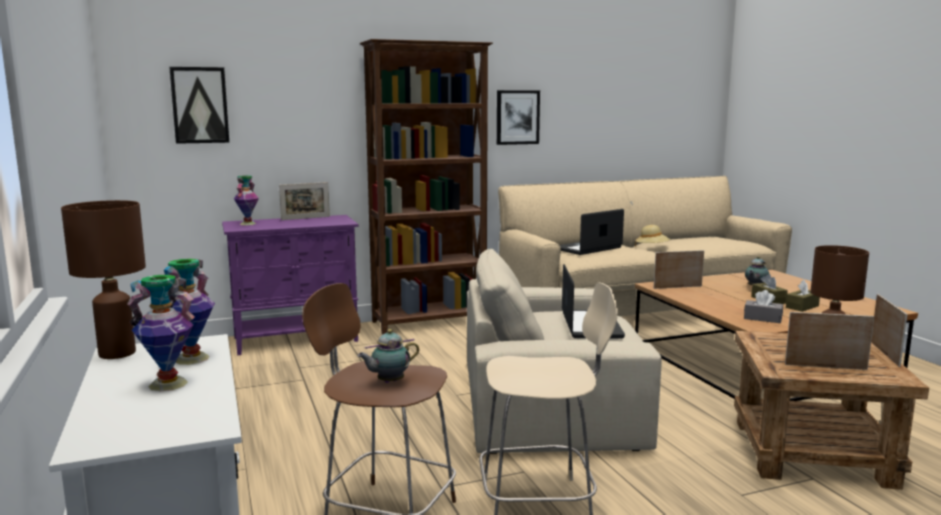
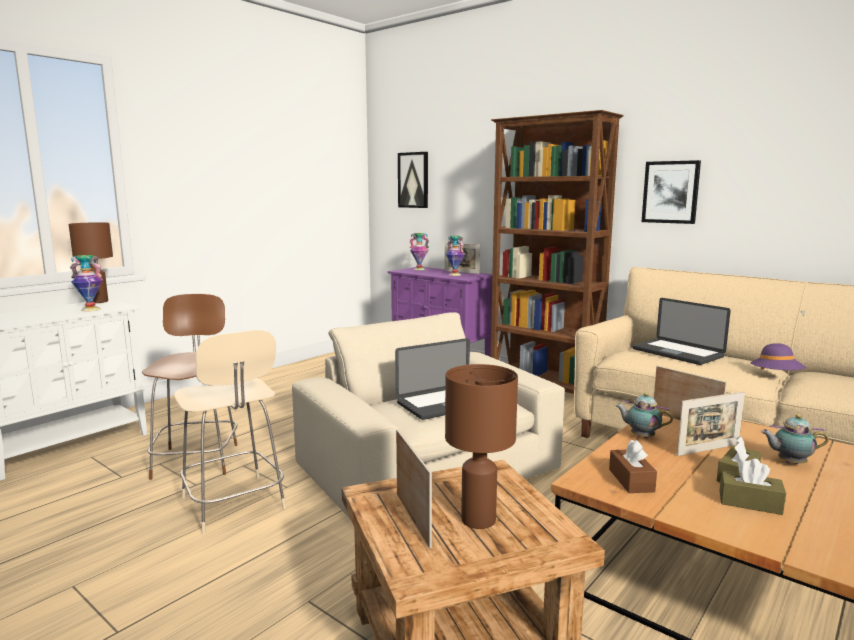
camera: 60 degrees right, 0 degrees up
(168, 384) = (48, 313): vase -> vase (454, 274)
(388, 382) = (186, 364): teapot -> teapot (640, 436)
(588, 248) = (677, 353): laptop -> laptop turned 150 degrees counterclockwise
(652, 248) = (776, 376): beige hat -> purple hat
(762, 318) = (631, 480): grey tissue box -> brown tissue box
(884, 354) = (523, 561): picture frame -> picture frame (708, 450)

